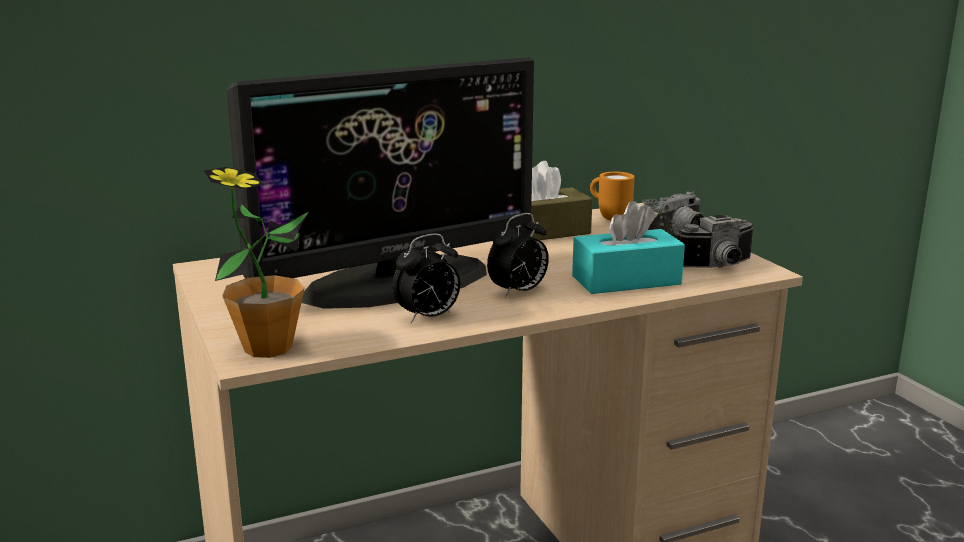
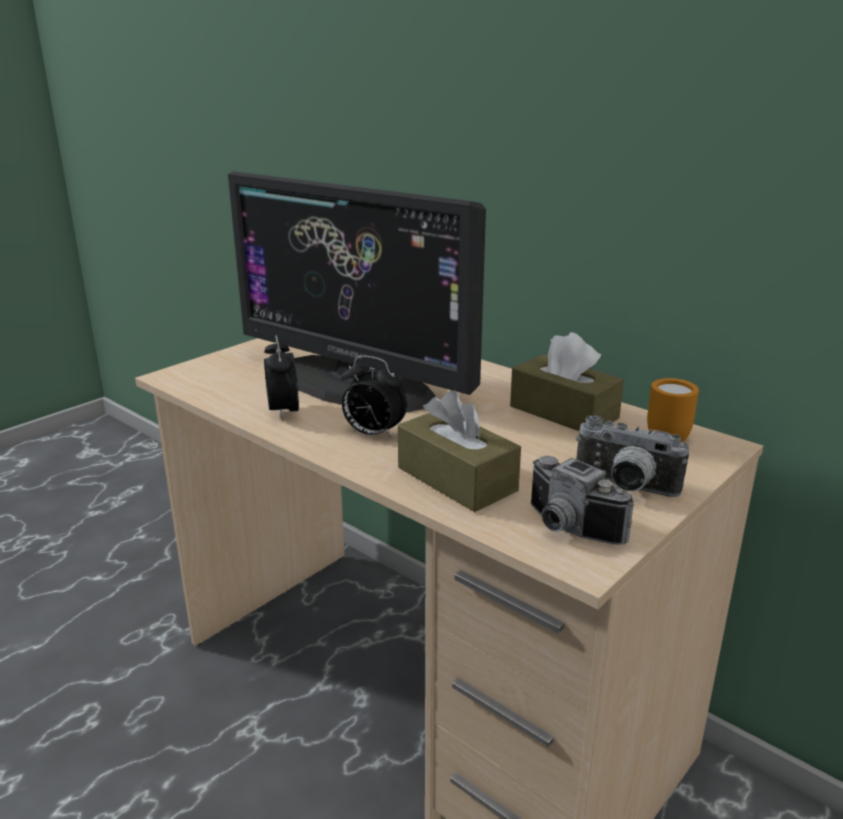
camera: 65 degrees right, 5 degrees up
(267, 348) = (191, 376): potted plant -> none
(428, 317) = (283, 412): alarm clock -> alarm clock turned 45 degrees clockwise
(626, 280) = (456, 479): turquoise tissue box -> brown tissue box

